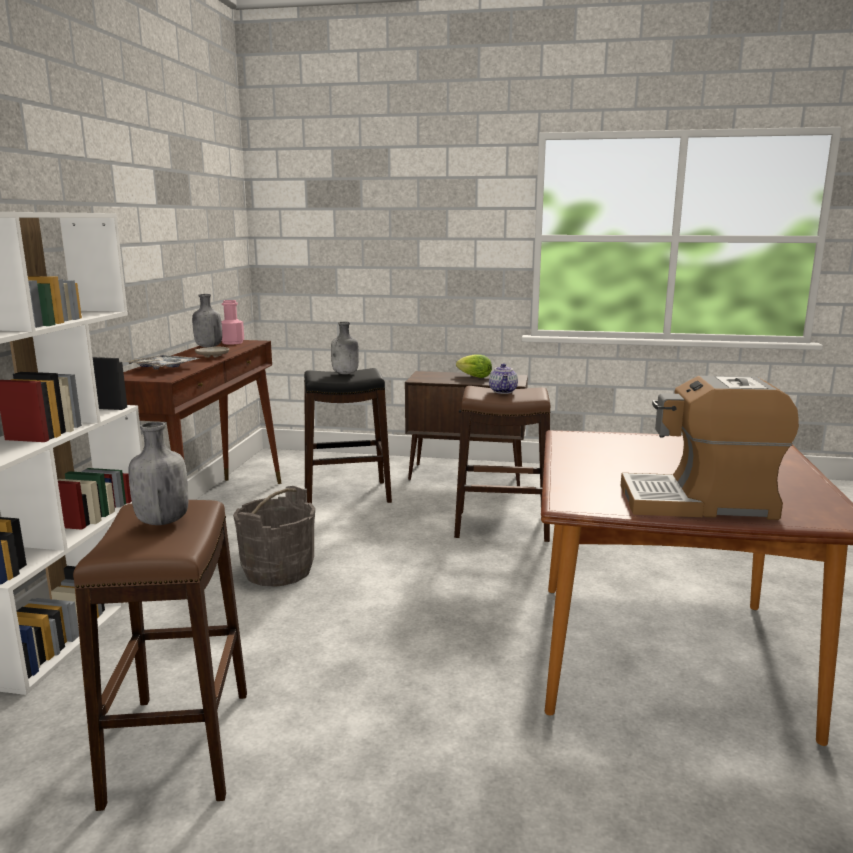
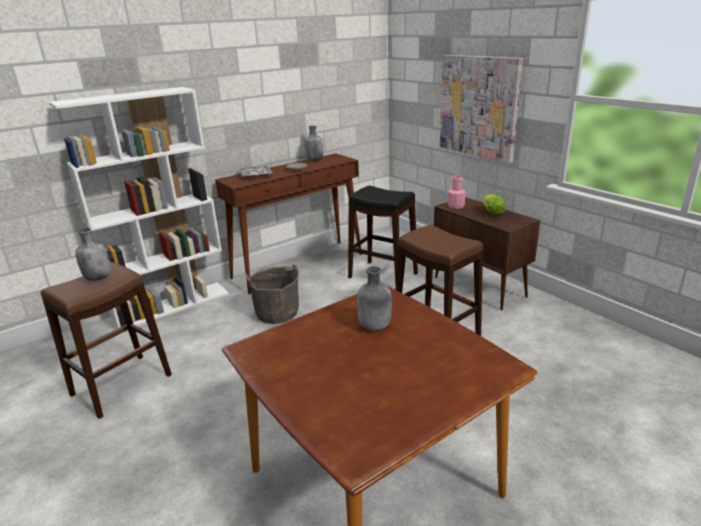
camera: 45 degrees right, 10 degrees up
(232, 342) = (334, 158): pink bottle -> pink bottle (456, 206)
(345, 373) = (382, 193): grey bottle -> grey bottle (374, 326)
(413, 260) = (479, 106): none -> picture
(503, 391) = (438, 237): teapot -> none
(699, 502) = (310, 387): coffee machine -> none

